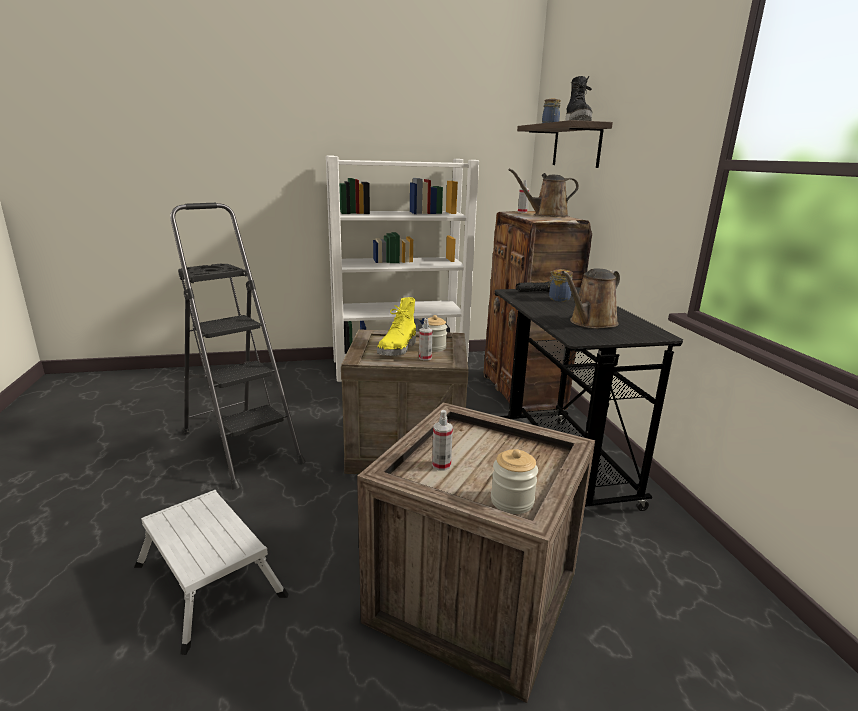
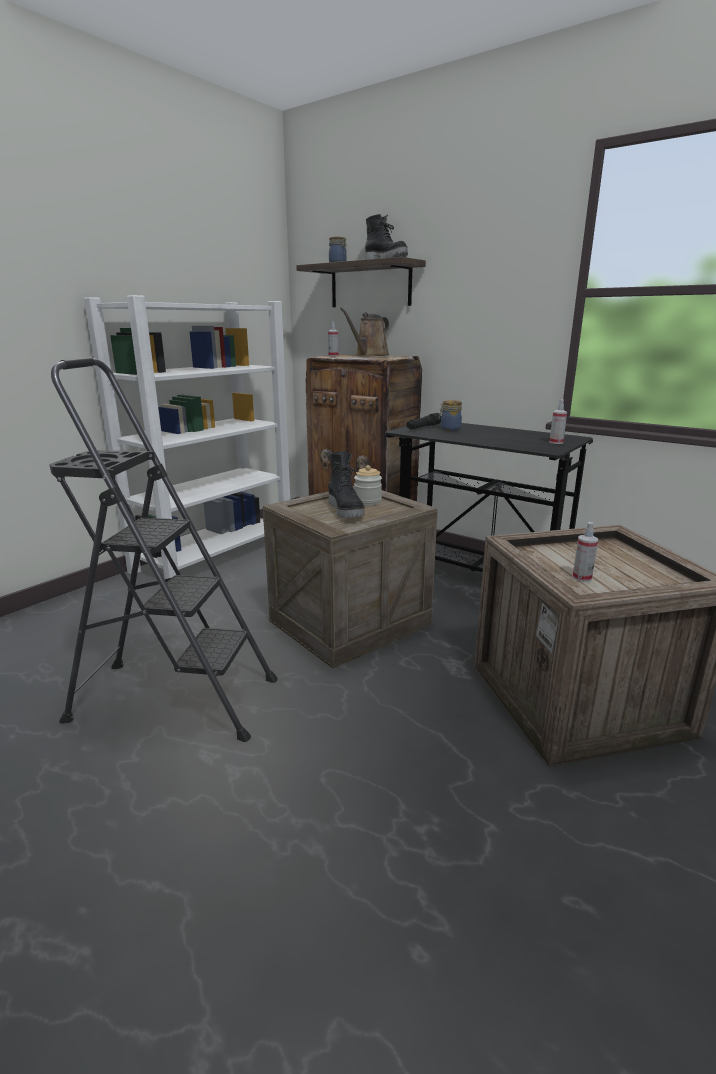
camera: 40 degrees left, 0 degrees up
(208, 580) = (379, 829): white step ladder -> none
(398, 349) = (346, 510): yellow boot -> black boot
(425, 358) = (386, 510): spray bottle -> spray bottle (556, 442)
(512, 501) = (665, 579): jar -> none
(590, 323) = (520, 439): brown watering can -> none

